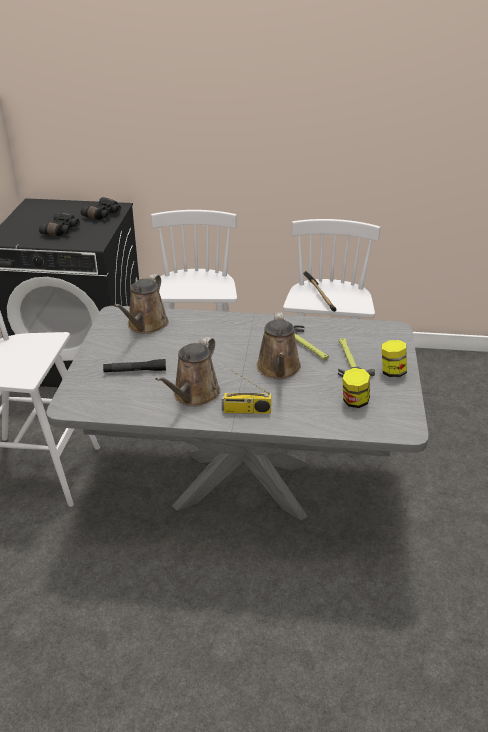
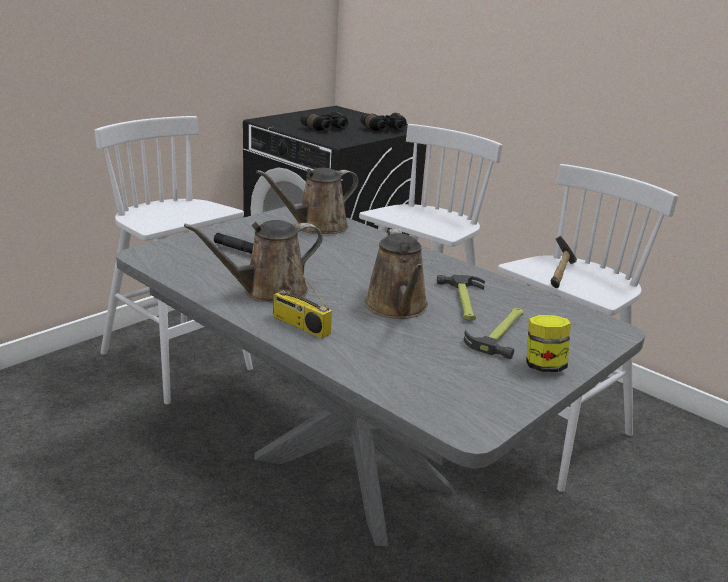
camera: 35 degrees right, 10 degrees down
(278, 369) = (397, 308): brown watering can -> brown watering can turned 45 degrees counterclockwise
(354, 402) = (443, 371): jar -> none

